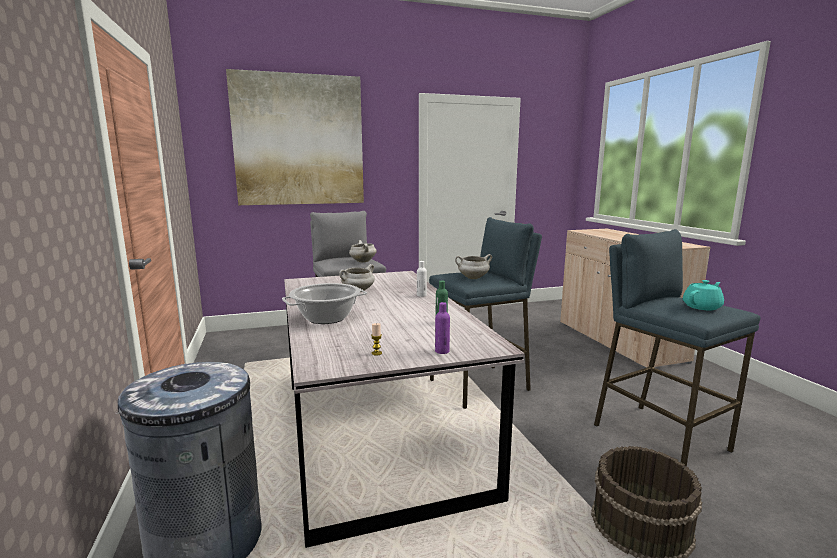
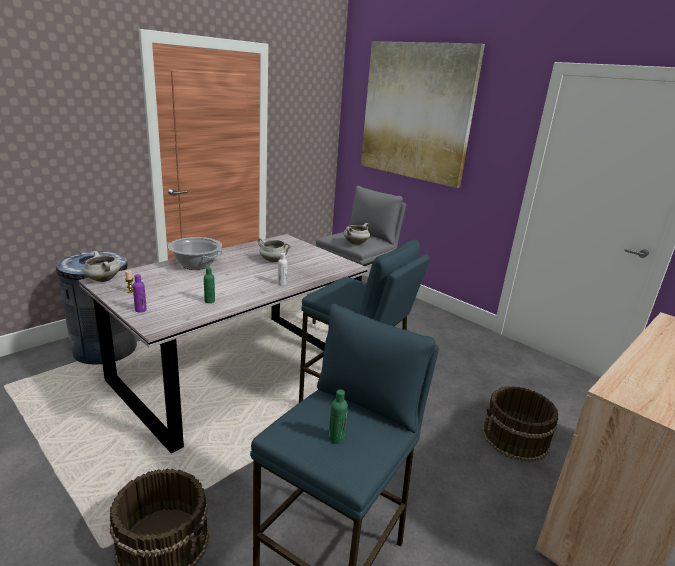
camera: 60 degrees right, 10 degrees up
(473, 278) = (342, 293): white cooking pot -> white cooking pot (102, 280)
(547, 344) = (515, 438): none -> brown bucket
(702, 307) = (336, 438): turquoise teapot -> green bottle

